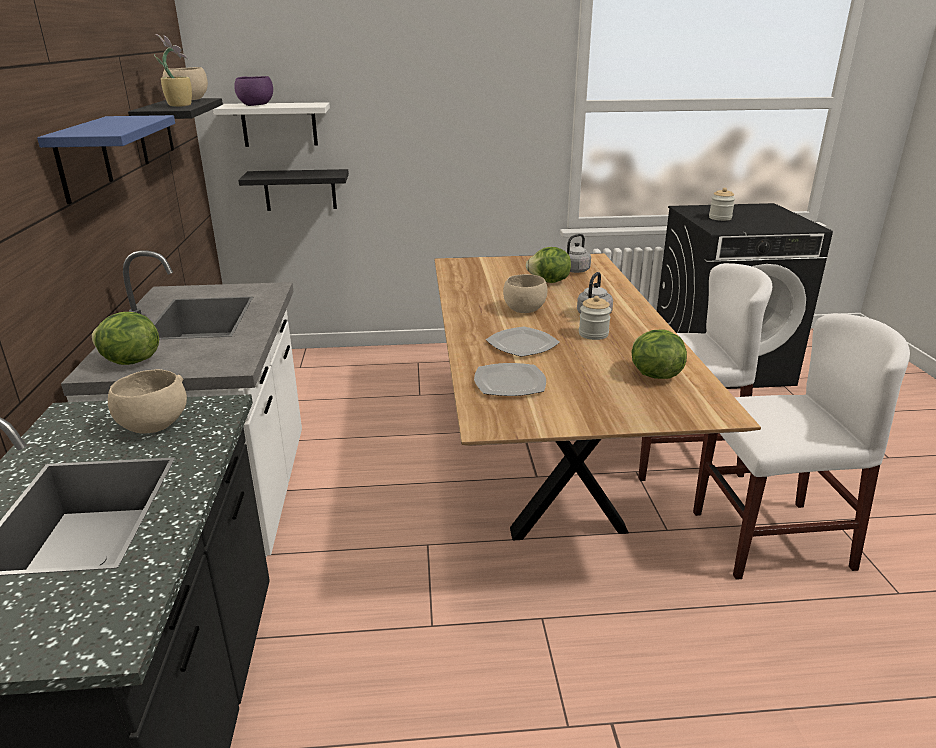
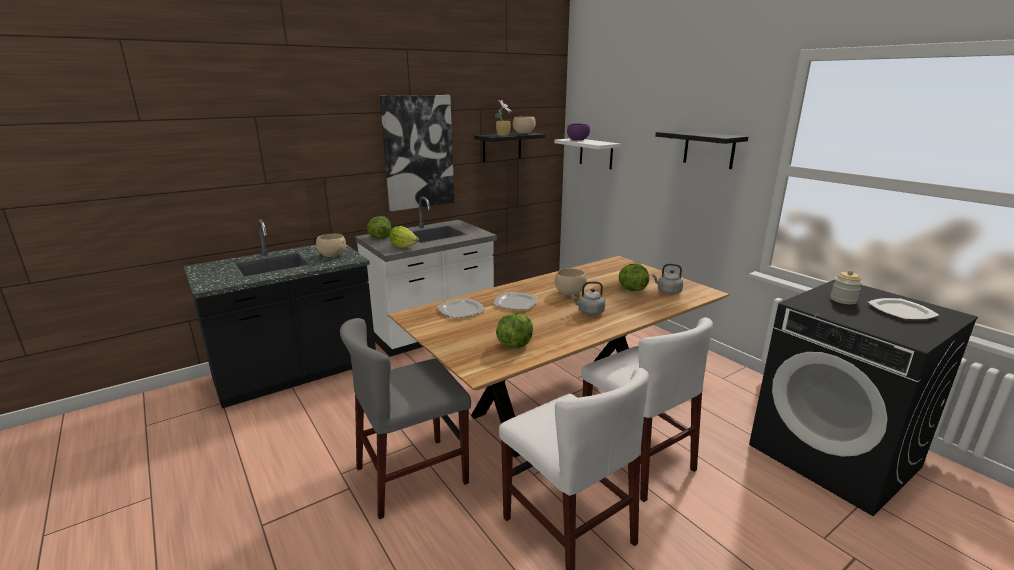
camera: 60 degrees right, 5 degrees down
(83, 159) = (418, 152): blue shelf -> picture
(226, 351) = (403, 246): none -> lettuce
(300, 190) = (599, 195): black shelf -> black shelf (709, 149)
(593, 334) = (557, 317): jar -> none
(616, 639) = (412, 475): none -> grey chair
(754, 213) = (902, 311): none -> plate

